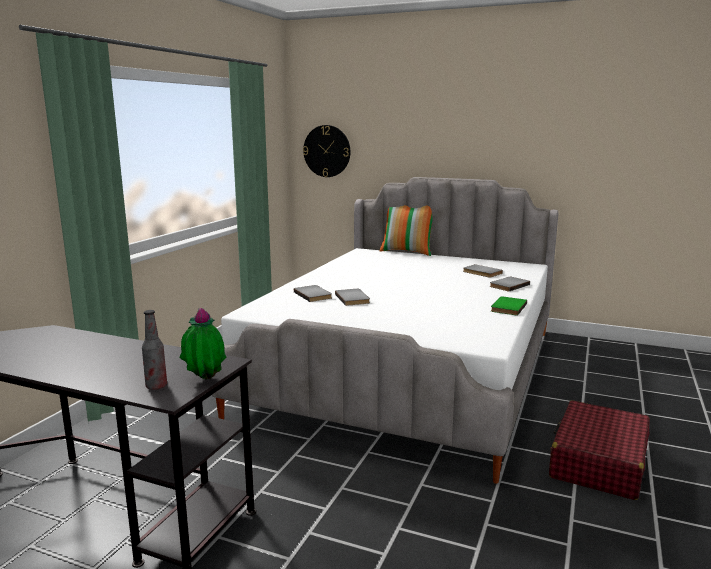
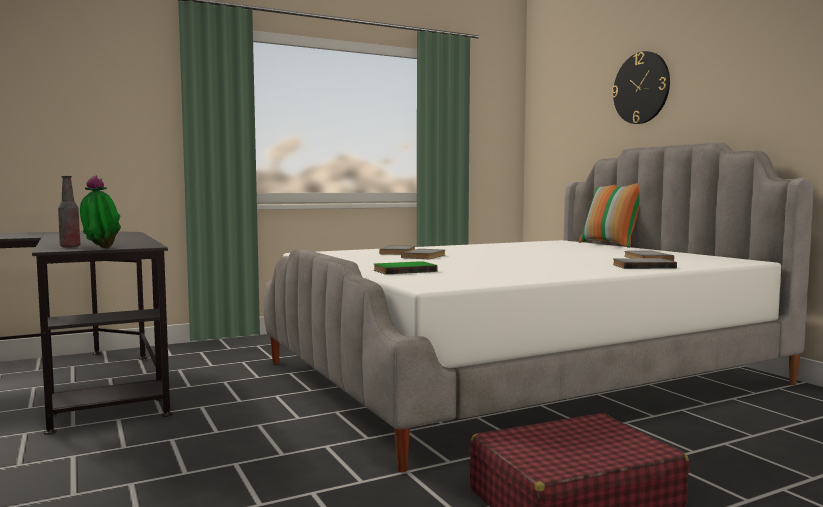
camera: 40 degrees right, 10 degrees down
(327, 151) = (555, 130): wall clock -> wall clock (641, 88)
(507, 307) = (569, 274): green book -> green book (404, 270)

